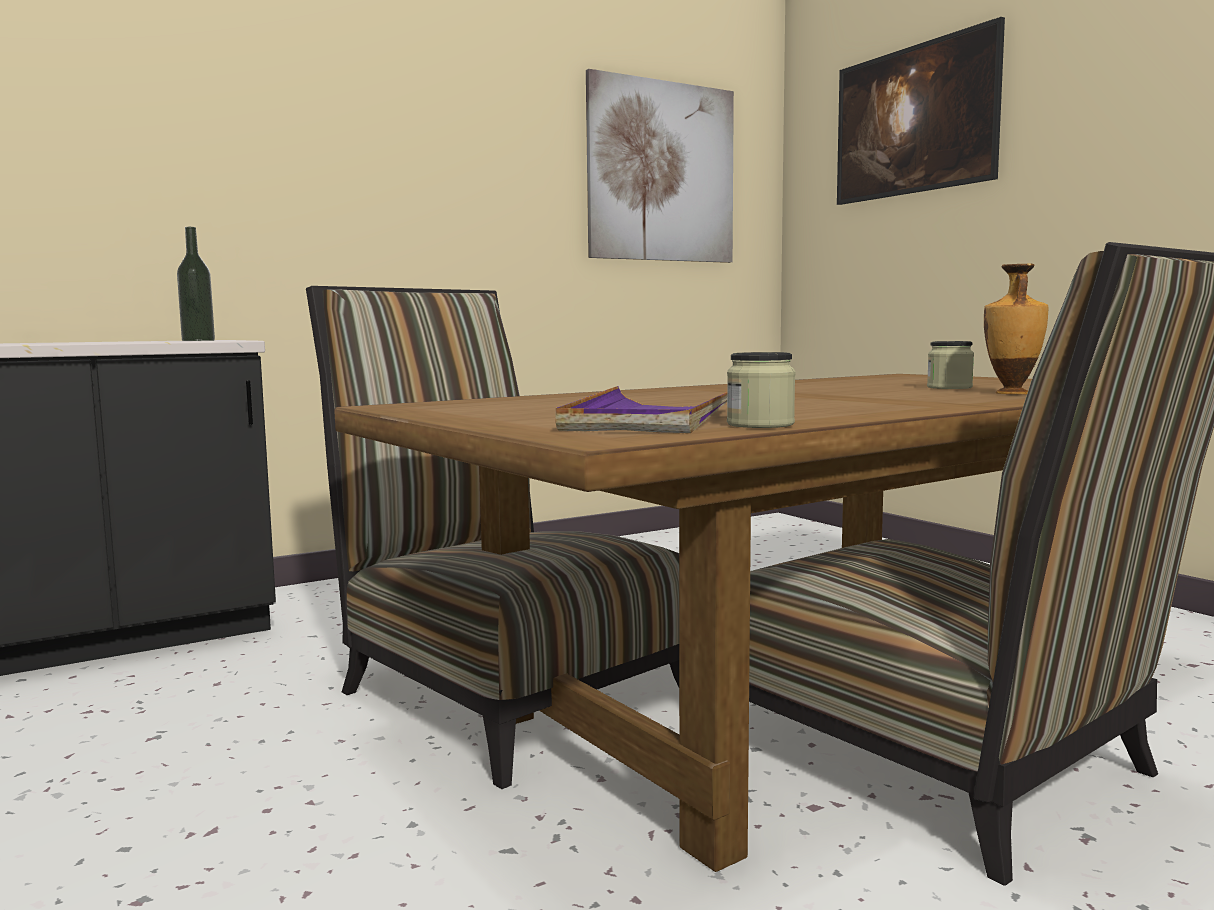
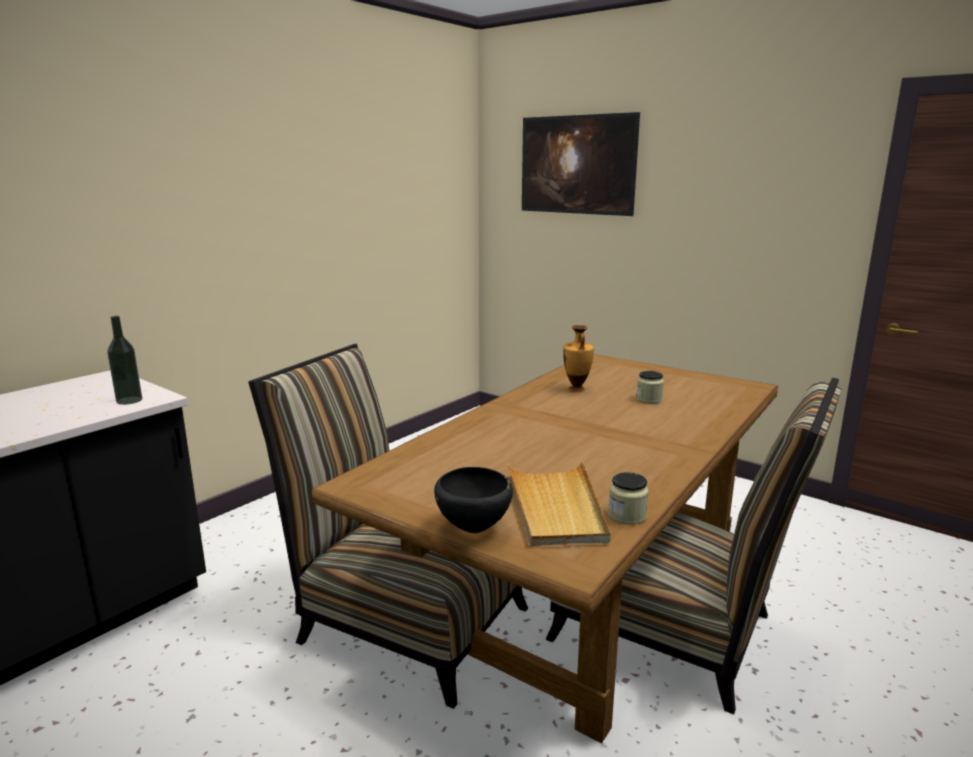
camera: 20 degrees left, 10 degrees up
(497, 423) = (475, 529): none -> black bowl
(652, 419) = (556, 507): purple tray -> beige tray
(661, 172) = (406, 189): picture -> none
(1011, 393) = (692, 415): vase -> vase (576, 389)

